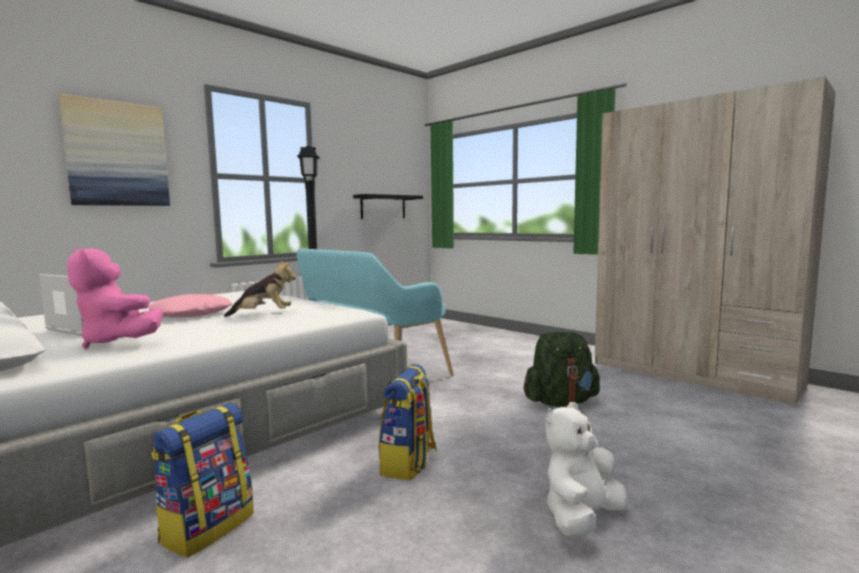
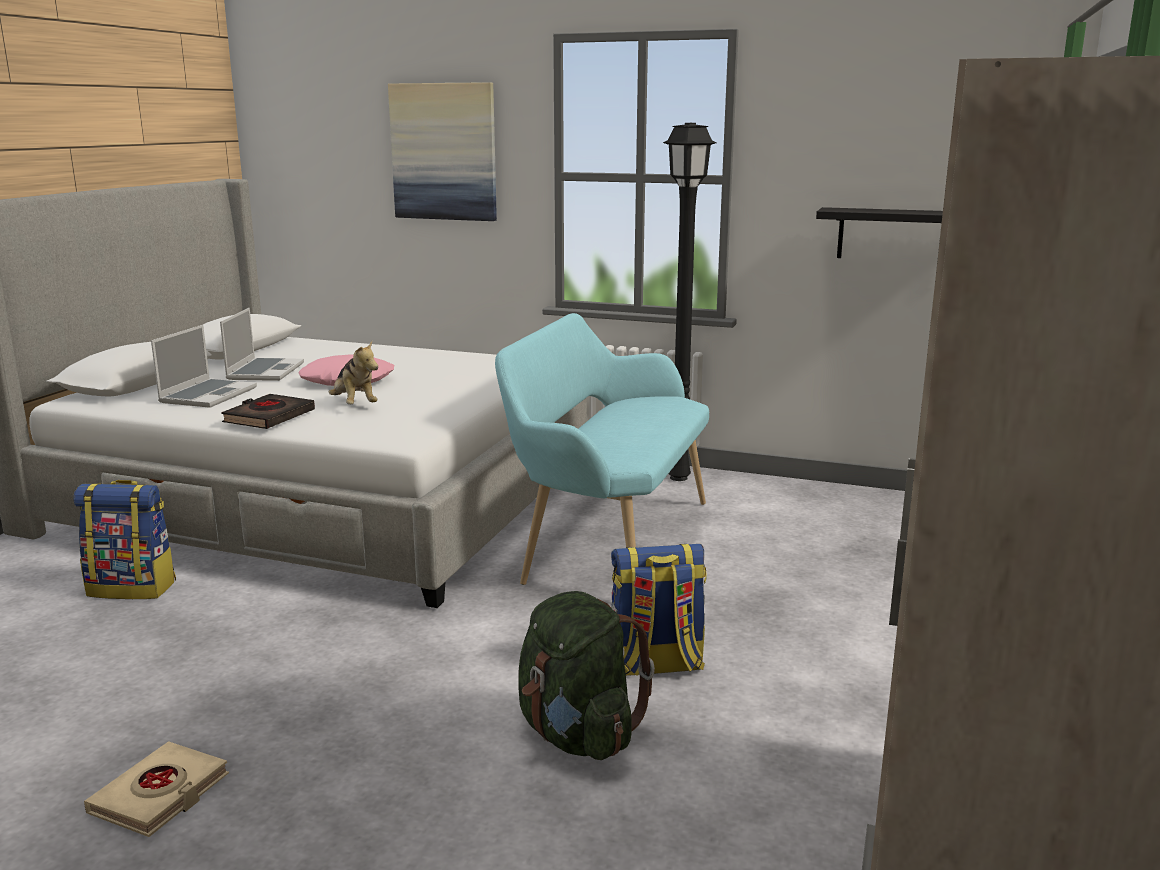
camera: 65 degrees right, 10 degrees up
(117, 342) = (208, 395): pink plush toy -> laptop
(243, 330) = (269, 417): none -> black book
(409, 463) = (282, 649): backpack -> backpack (655, 665)
(581, 518) = (160, 795): white plush toy -> beige book

